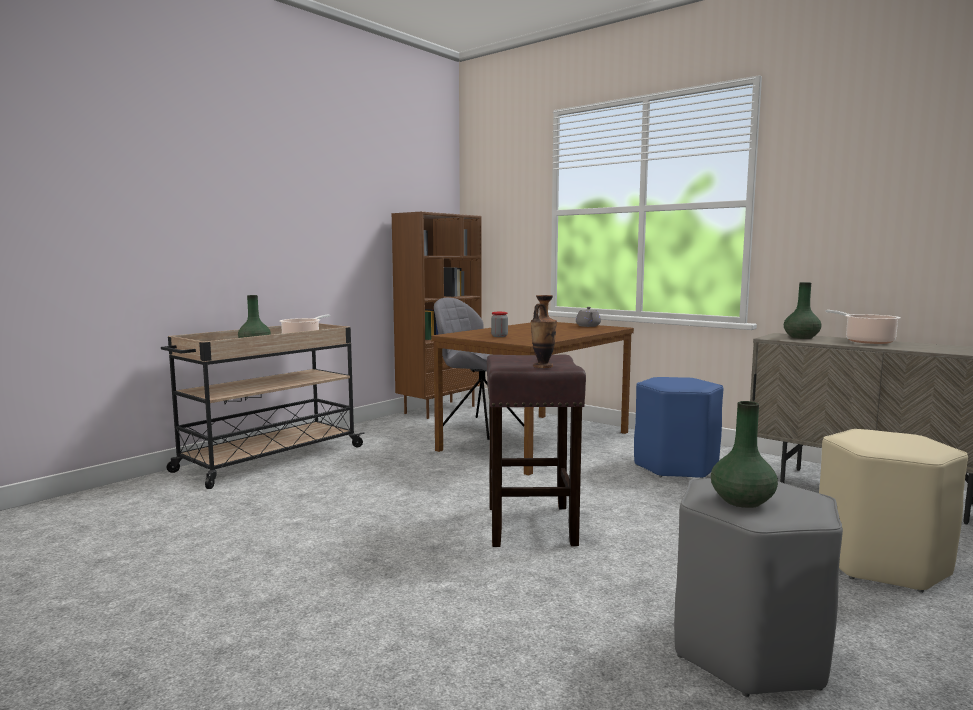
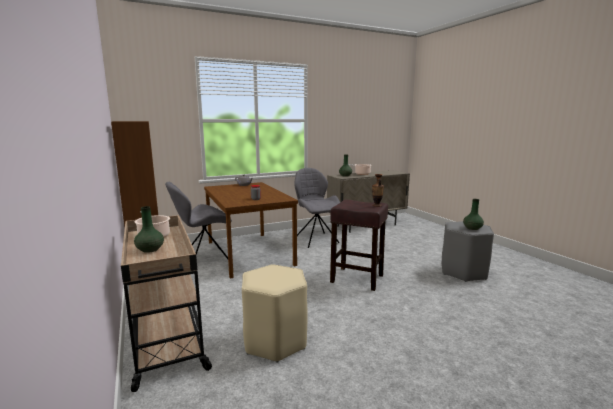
camera: 65 degrees left, 5 degrees up
(676, 466) = (316, 239): blue stool -> grey chair
(881, 563) = (416, 241): beige stool -> beige stool (275, 340)

